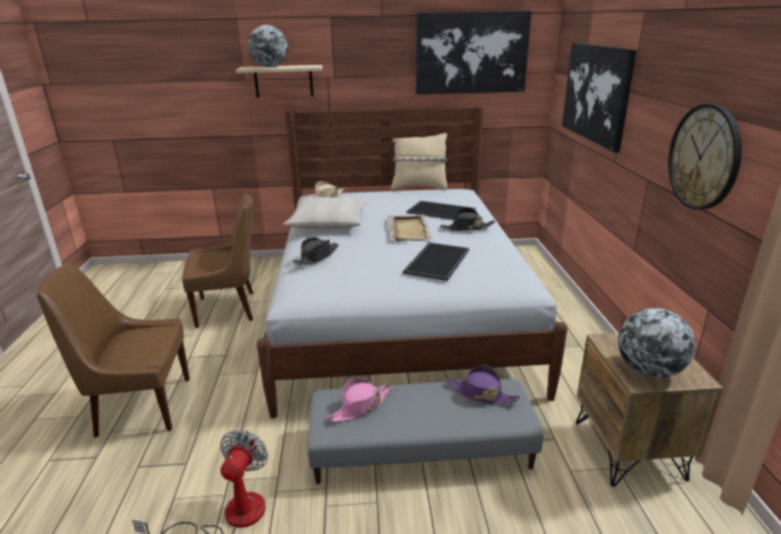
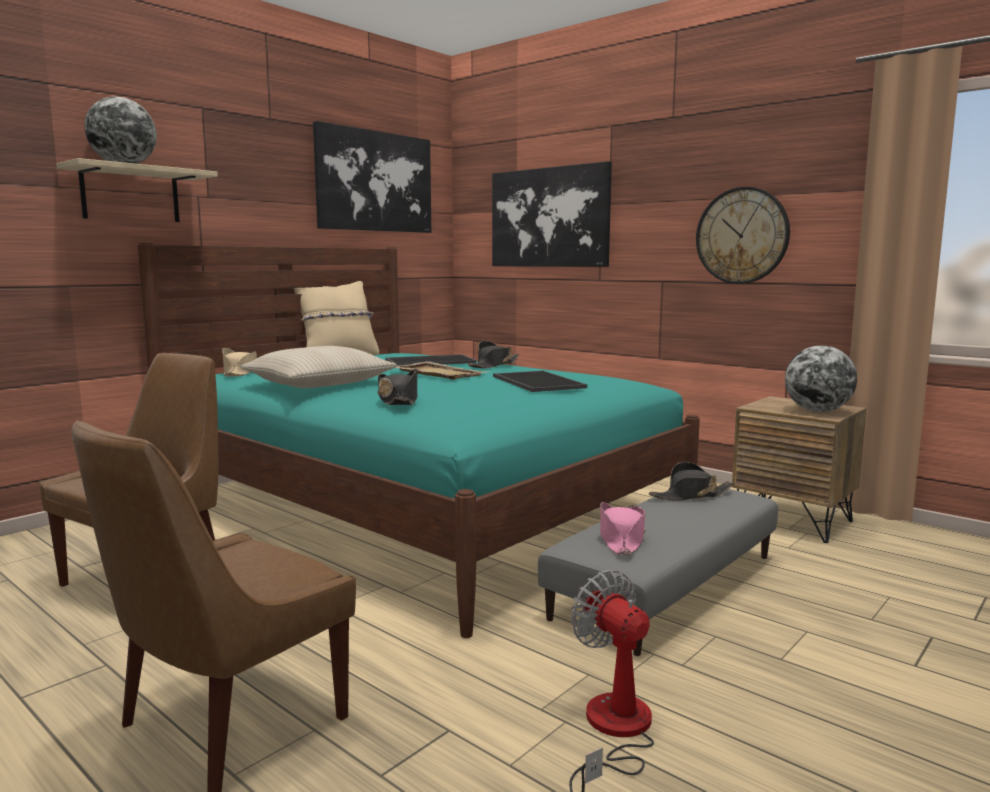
camera: 45 degrees left, 15 degrees down
(398, 312) = (419, 507): white bed -> turquoise bed
(481, 394) = (691, 495): purple hat -> black hat

